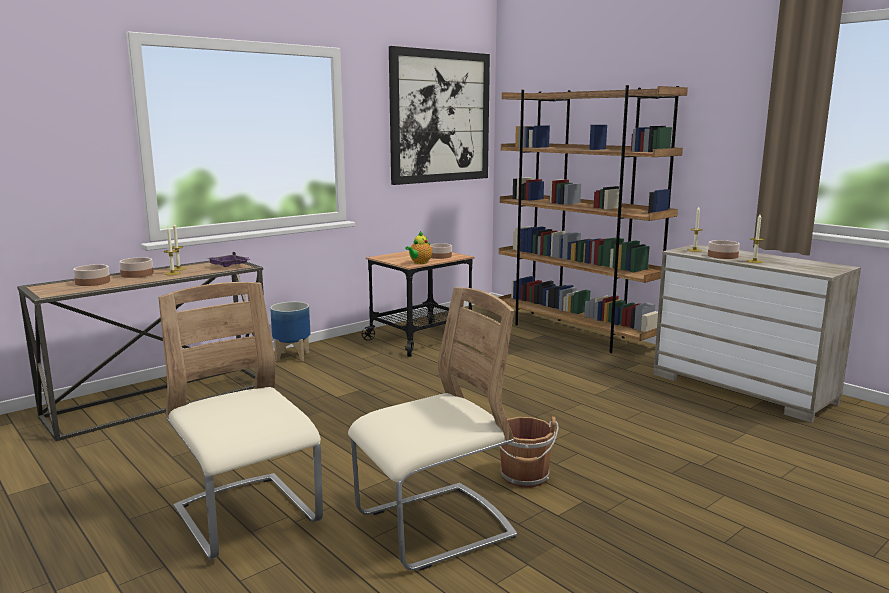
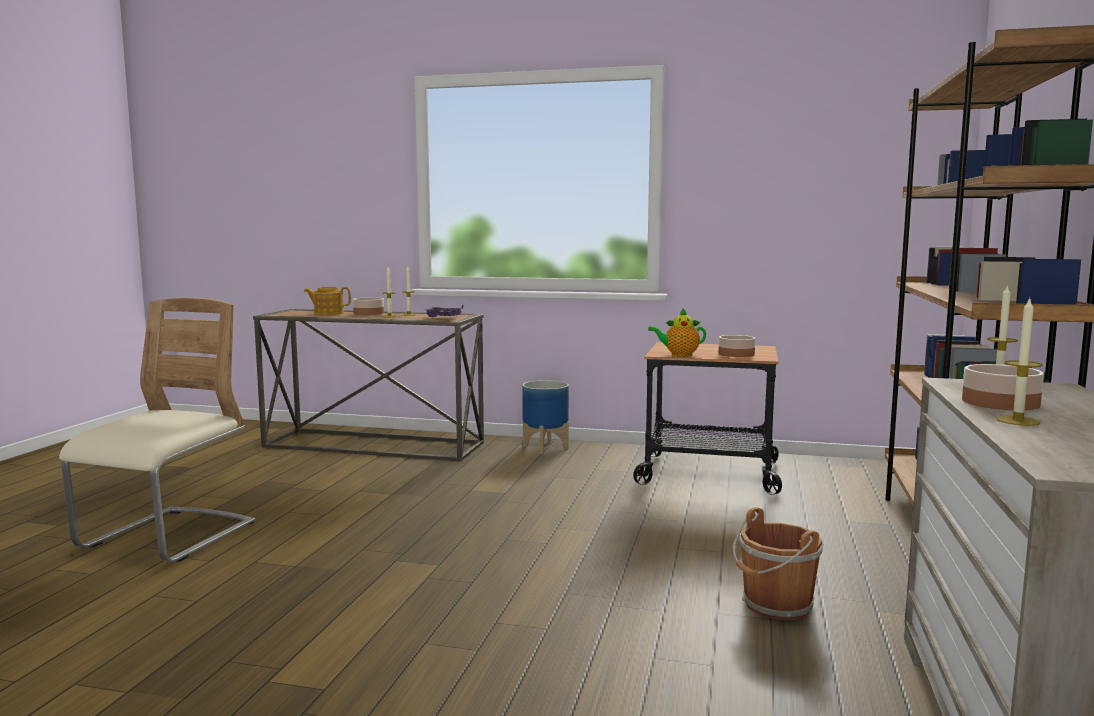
camera: 55 degrees right, 5 degrees down
(93, 282) = (328, 313): bowl -> teapot
(434, 527) = (192, 617): beige chair -> none
(440, 117) = (844, 151): picture -> none
(525, 477) = (362, 633): brown bucket -> brown bucket (775, 606)

